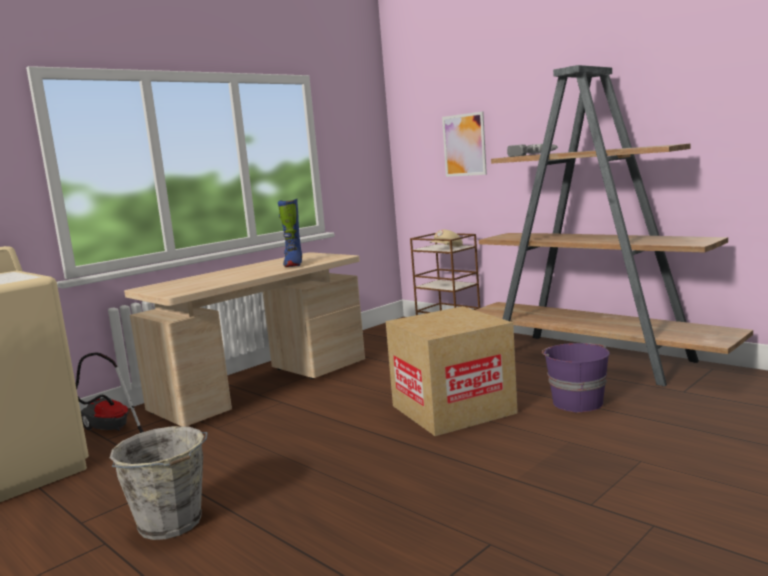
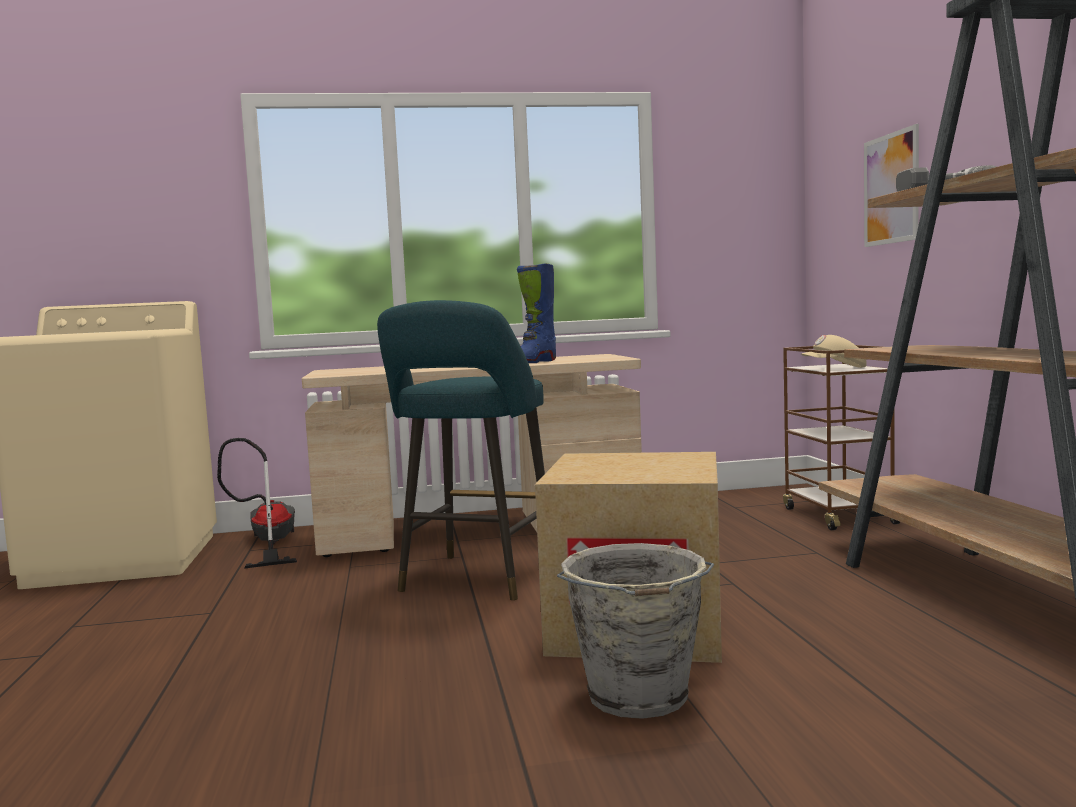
camera: 35 degrees right, 5 degrees down
(171, 524) = (114, 657): grey bucket -> grey bucket (638, 697)
(320, 412) = (475, 580): none -> turquoise stool
(577, 402) = (858, 677): purple bucket -> none

